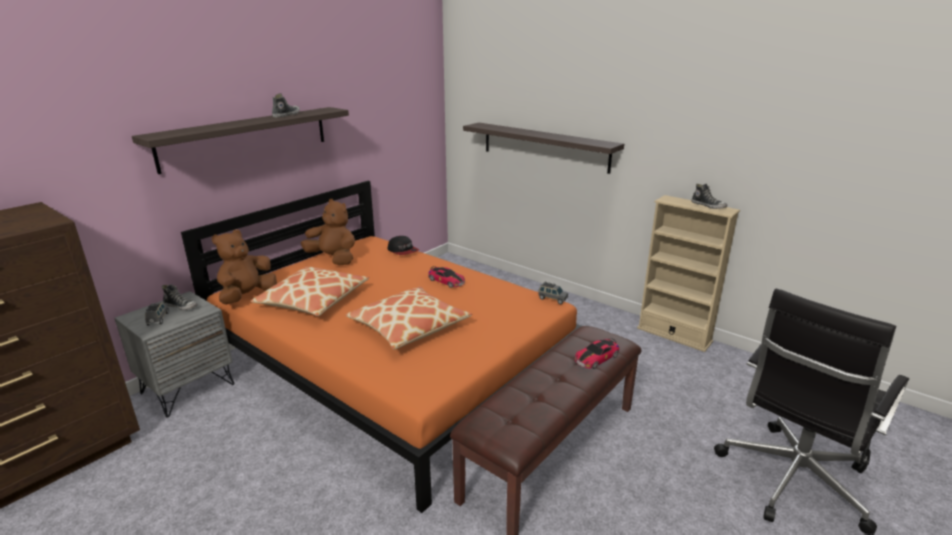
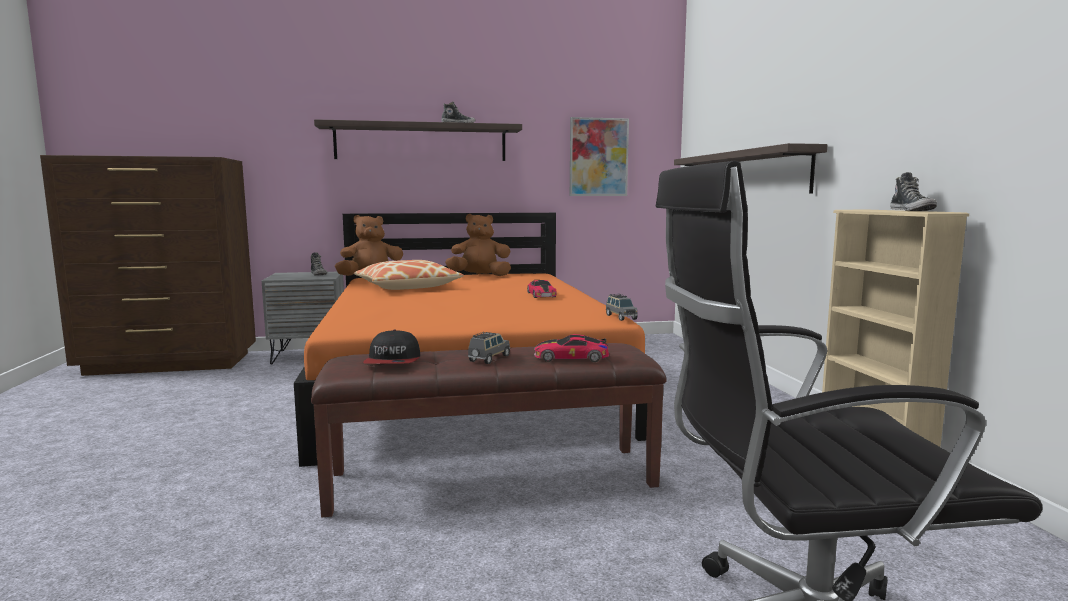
camera: 40 degrees right, 15 degrees down
(158, 319) = (292, 276): grey toy car -> grey toy car (489, 359)
(333, 259) = (480, 276): brown plush toy -> brown plush toy turned 75 degrees counterclockwise
(393, 123) = (598, 157): none -> picture
(403, 251) = (549, 279): cap -> cap (393, 361)
(409, 327) = (437, 306): pillow -> none

